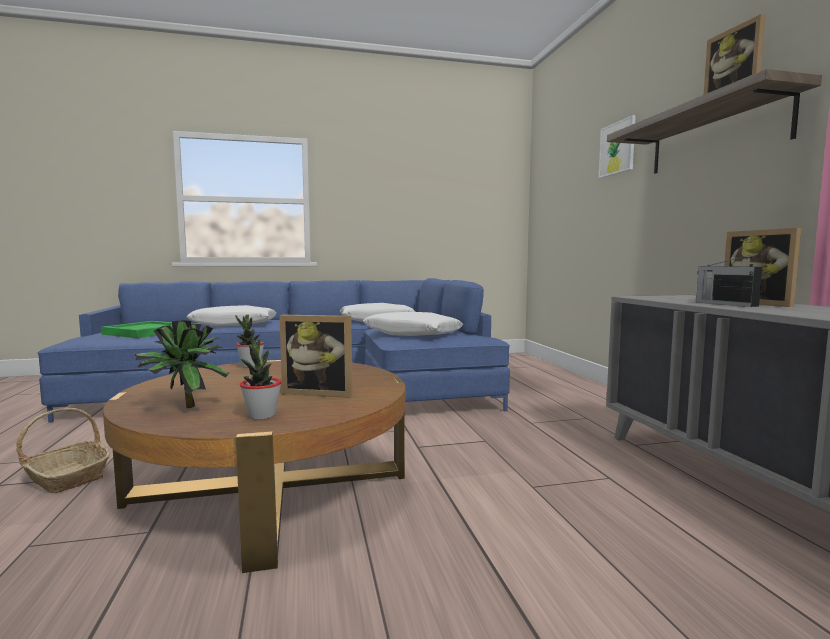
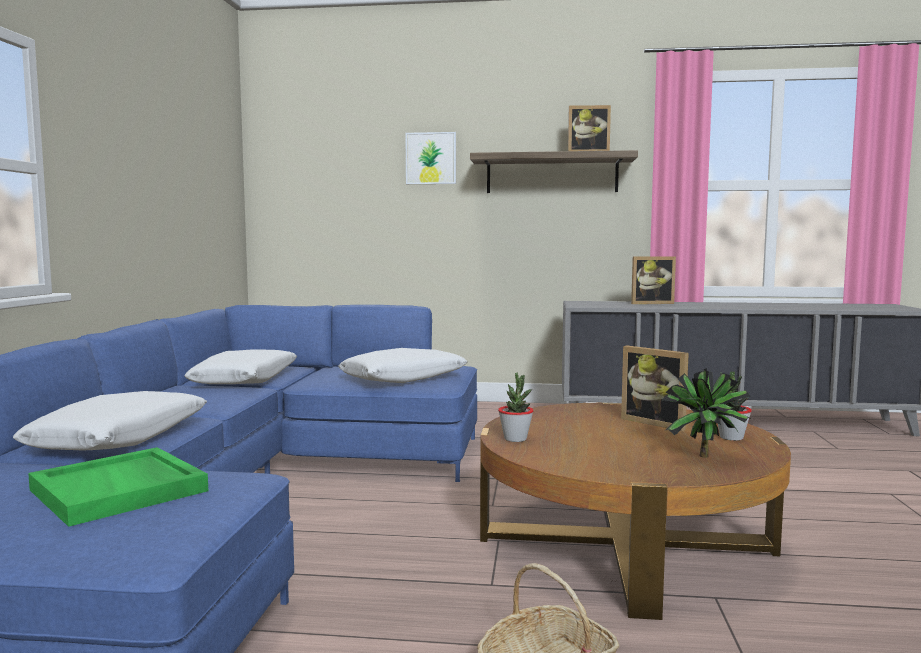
camera: 70 degrees left, 0 degrees up
(320, 392) = (656, 422): picture frame -> picture frame turned 105 degrees clockwise
(725, 304) = (651, 305): radio -> none

